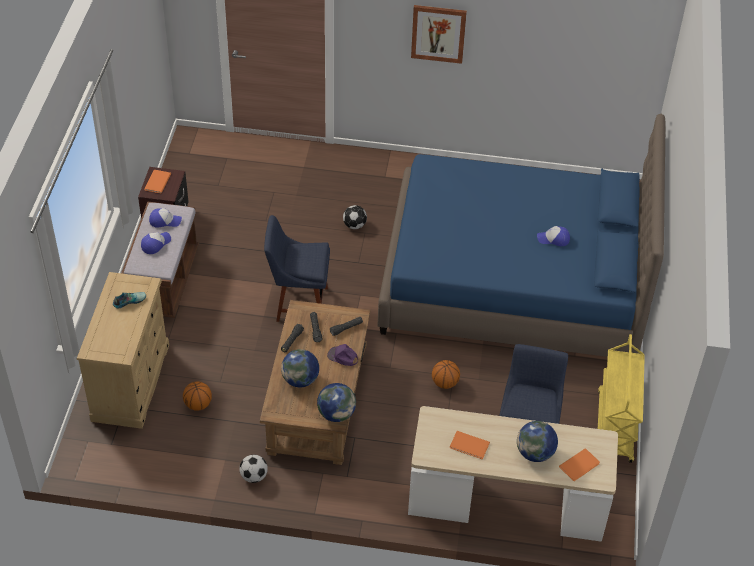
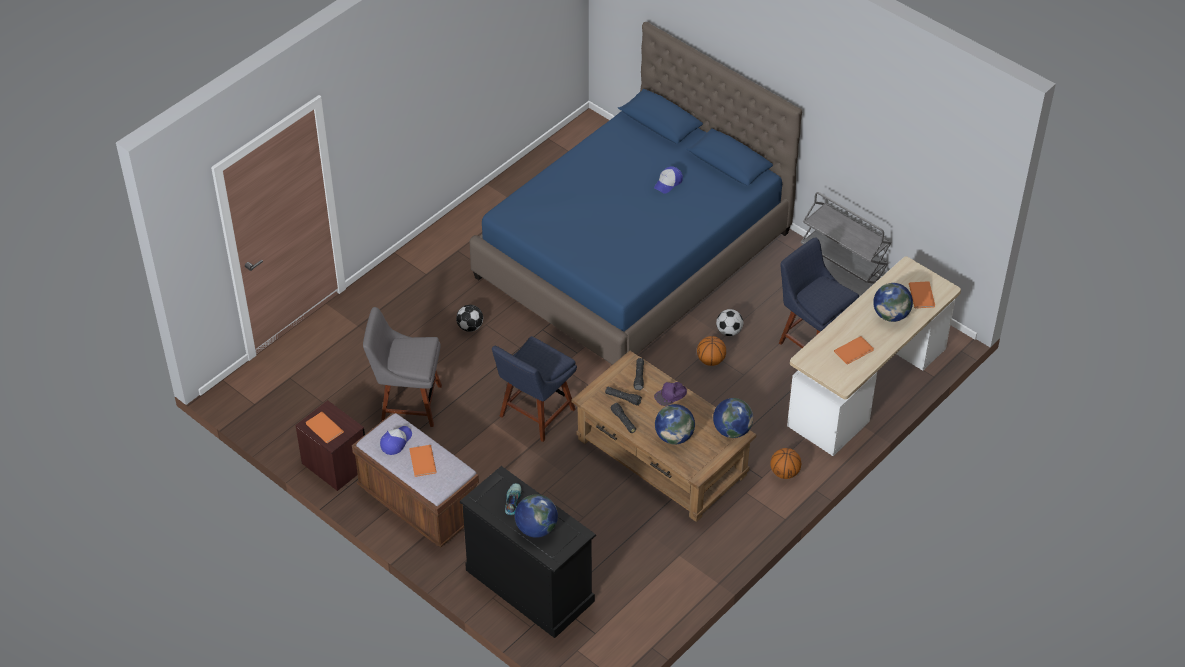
camera: 55 degrees left, 0 degrees up
(111, 327) = (536, 528): none -> globe
(131, 382) = (530, 585): beige dresser -> black dresser
(155, 244) = (422, 462): cap -> orange book
(198, 404) = (598, 546): basketball -> basketball (784, 473)
(252, 229) = (407, 403): none -> grey chair
(254, 476) = (713, 543): football -> football (729, 331)
(438, 33) = (415, 98): picture -> none
(615, 427) = (841, 279): yellow cart -> grey cart

